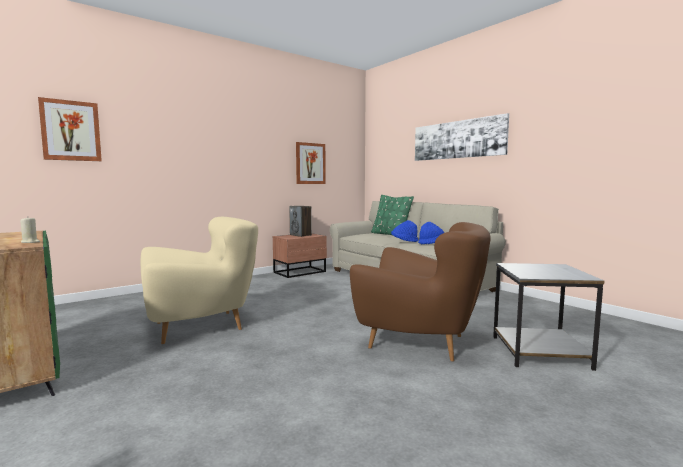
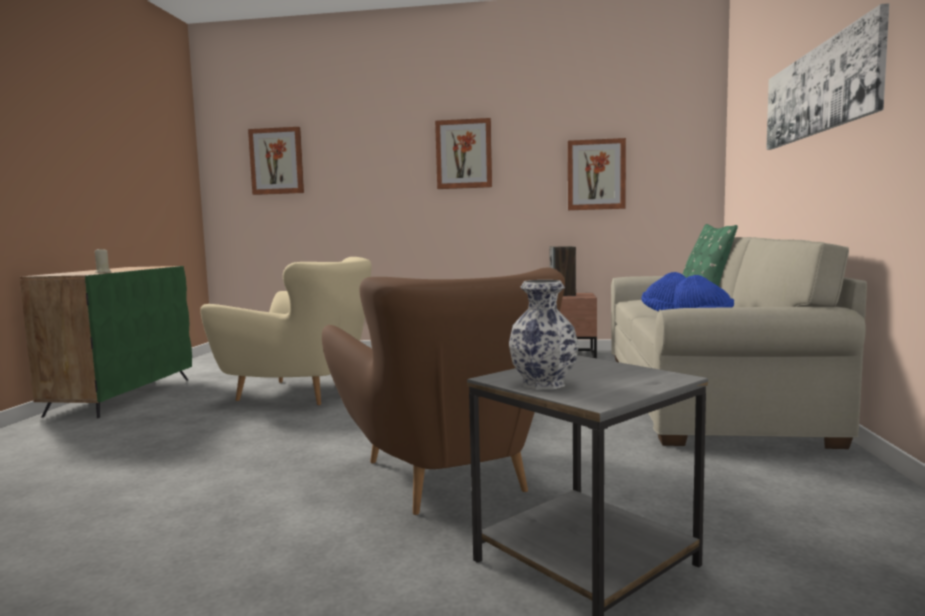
camera: 45 degrees right, 0 degrees up
(235, 143) = (464, 154): none -> picture
(548, 275) = (542, 384): none -> vase

